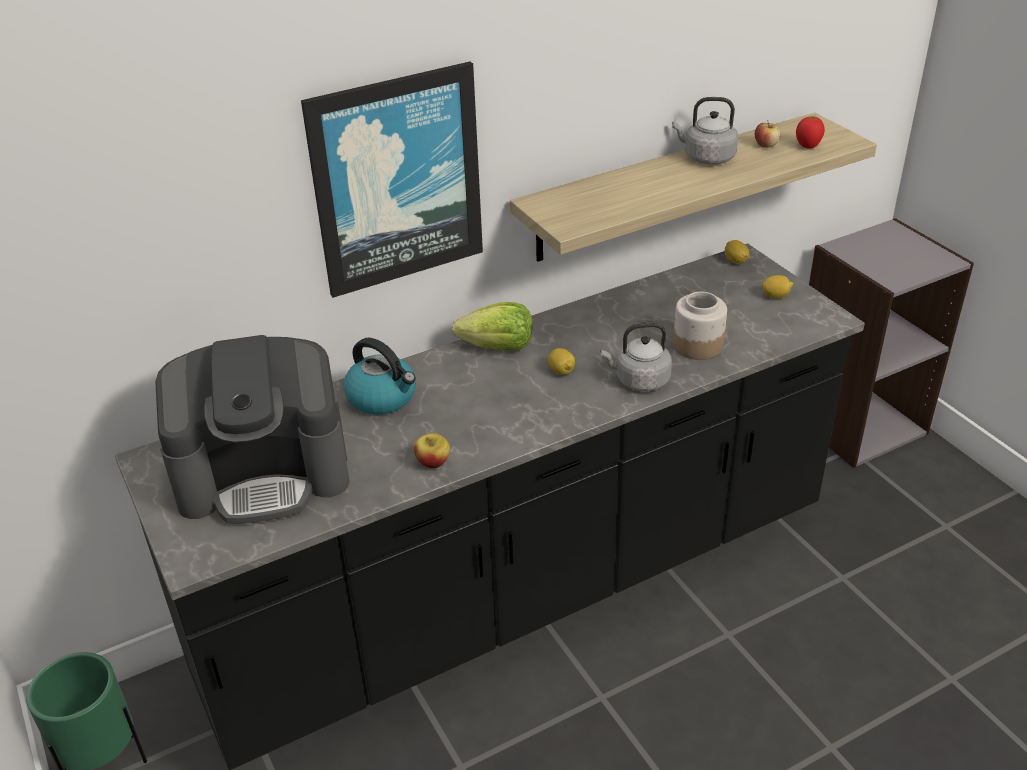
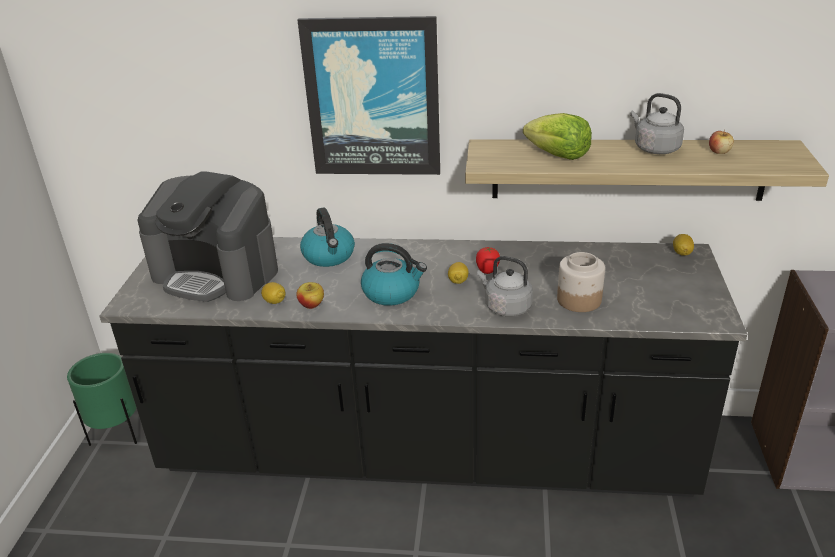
camera: 35 degrees right, 5 degrees down
(498, 347) = (434, 252): lettuce -> lettuce (557, 155)
(507, 411) = (392, 292): none -> kettle
(775, 296) = (687, 288): lemon -> lemon (274, 301)
(808, 146) = (757, 161): tomato -> tomato (487, 271)

